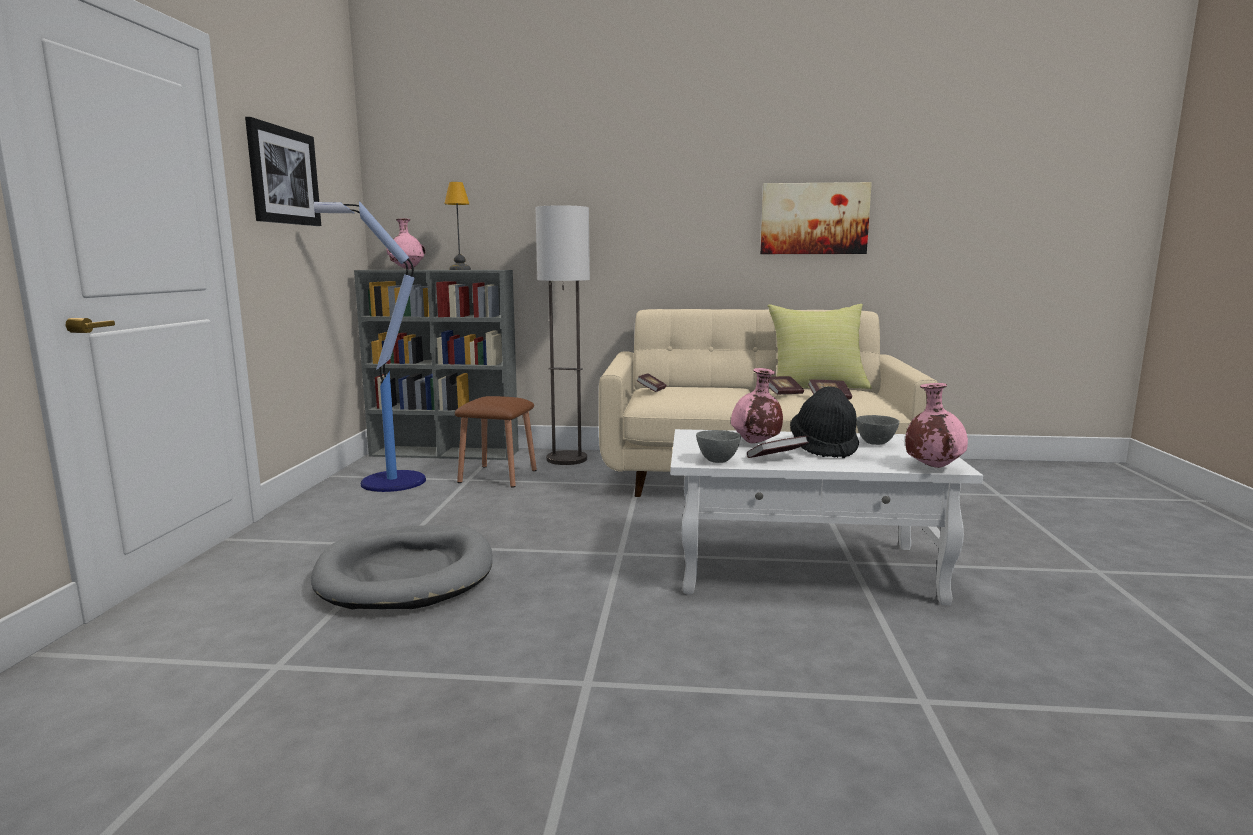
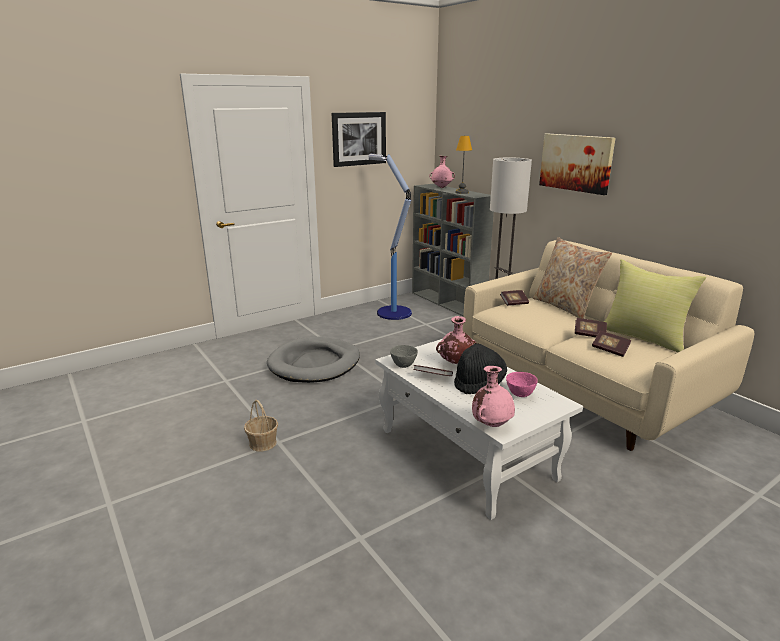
camera: 50 degrees right, 10 degrees up
(498, 476) = (442, 327): brown stool -> none
(567, 698) = (263, 443): none -> basket
(699, 385) = (565, 307): none -> beige pillow
(814, 219) = (709, 186): picture -> picture (576, 163)
(876, 443) = (520, 395): grey bowl -> pink bowl

